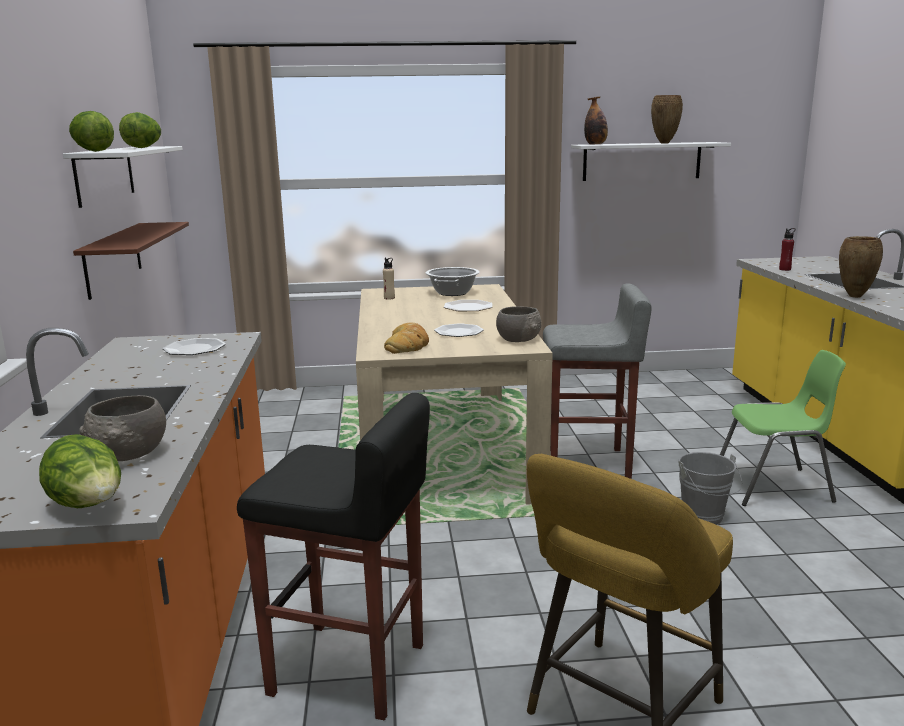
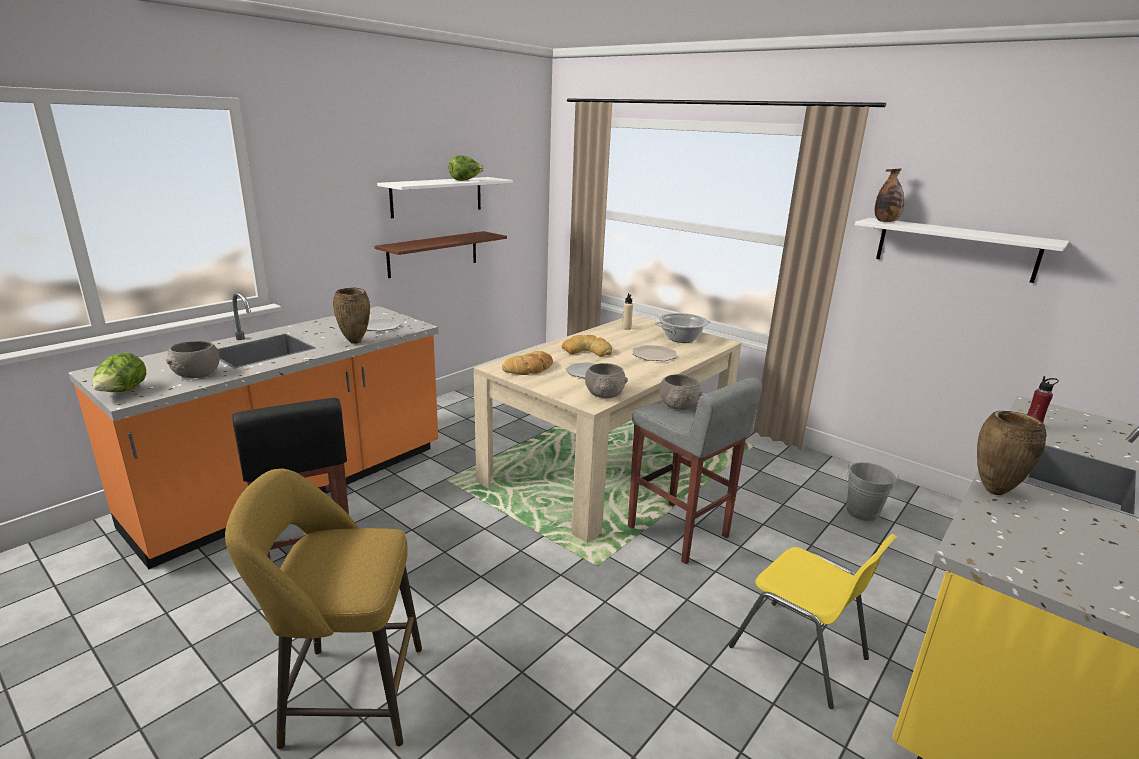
camera: 45 degrees right, 5 degrees up
(92, 151) = (400, 182): lettuce -> none
(411, 320) = (586, 351): none -> bread
(571, 332) = (678, 406): none -> grey bowl
(665, 143) = (970, 233): brown vase -> brown vase (355, 342)
(704, 519) = (672, 632): grey bucket -> grey bucket (861, 514)
(774, 486) = (800, 654): green chair -> yellow chair

